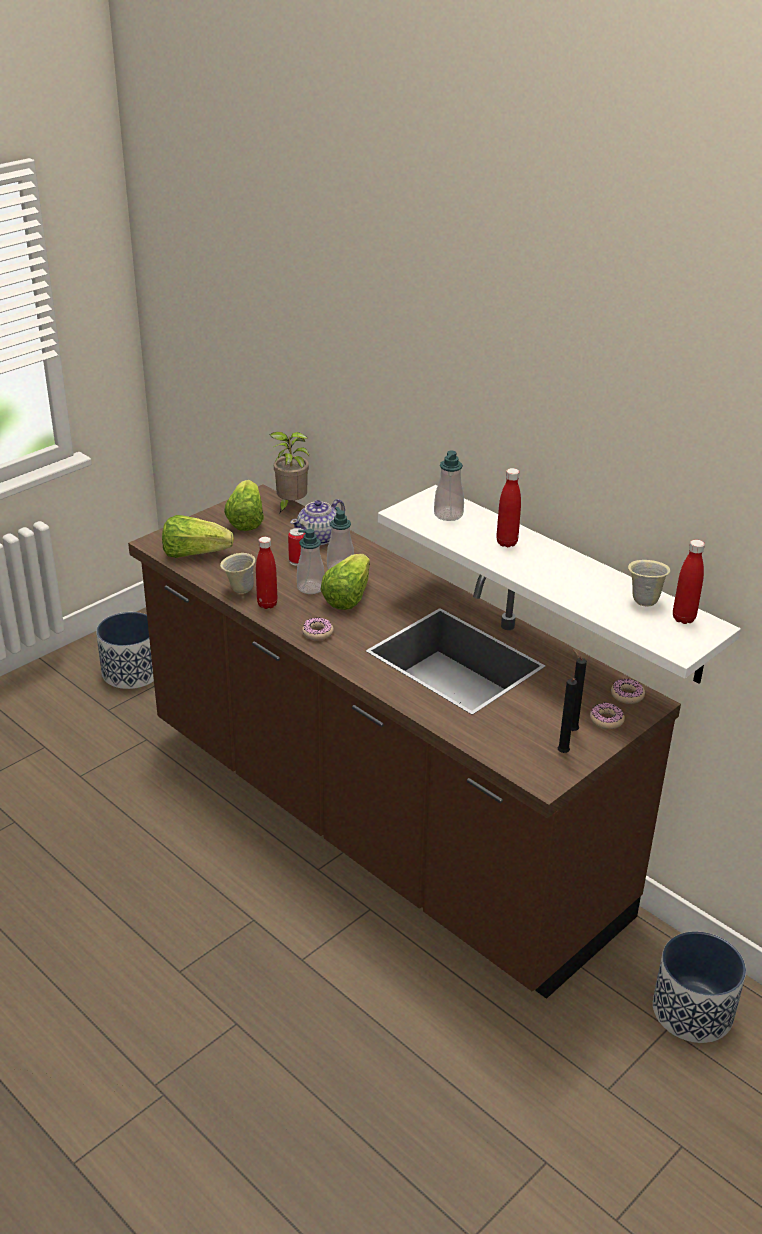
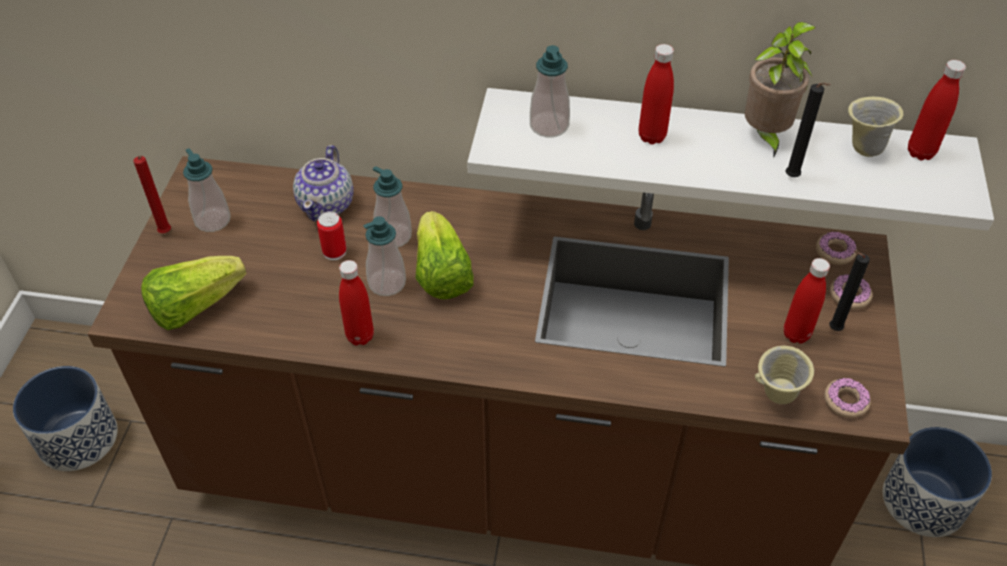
camera: 35 degrees left, 15 degrees up
(214, 516) = (166, 234): none -> red candle
(239, 590) = (306, 333): beige mug -> beige mug (776, 397)
(246, 520) = (213, 220): lettuce -> soap dispenser
(290, 505) = (247, 173): potted plant -> potted plant (765, 136)
(317, 633) = (459, 346): donut -> donut (845, 401)
(541, 721) = (796, 334): none -> red bottle
(563, 754) = (857, 365): black candle -> black candle (793, 178)

